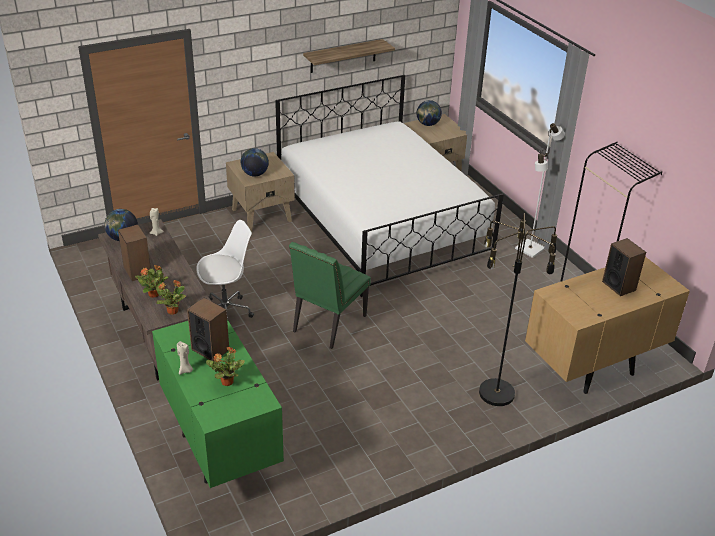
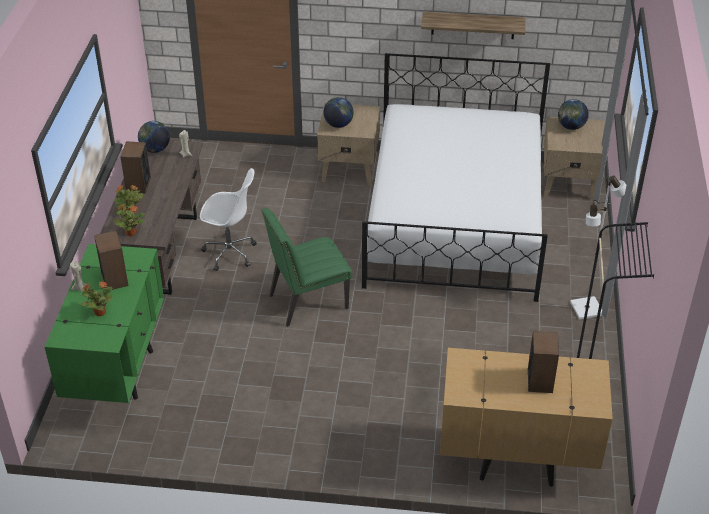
camera: 35 degrees right, 5 degrees up
(497, 393) = (395, 437): floor lamp -> none

